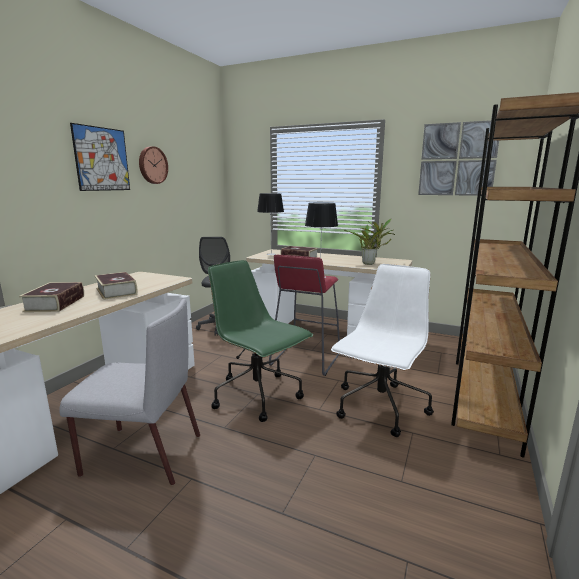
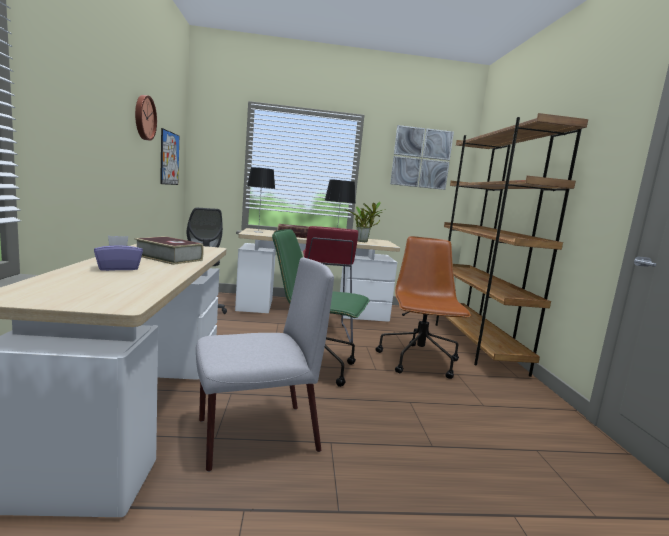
camera: 30 degrees left, 5 degrees down
(55, 303) = (118, 268): book -> purple tissue box
(102, 159) = (110, 98): picture -> picture (169, 158)
(380, 408) = (419, 361): white office chair -> brown office chair

